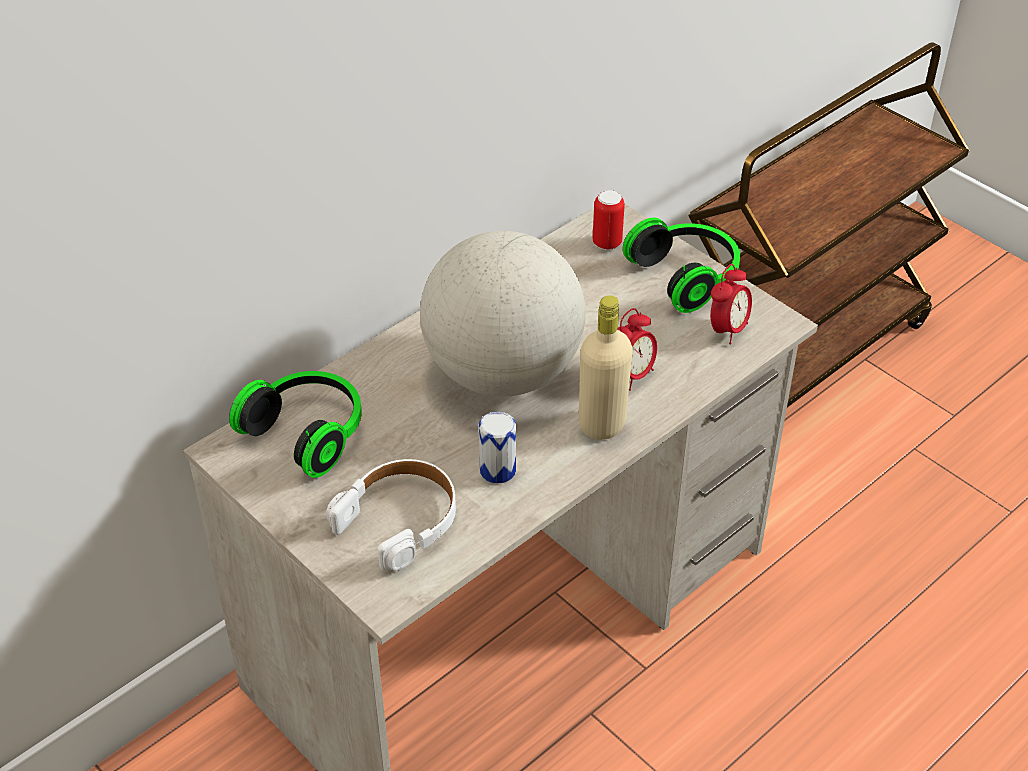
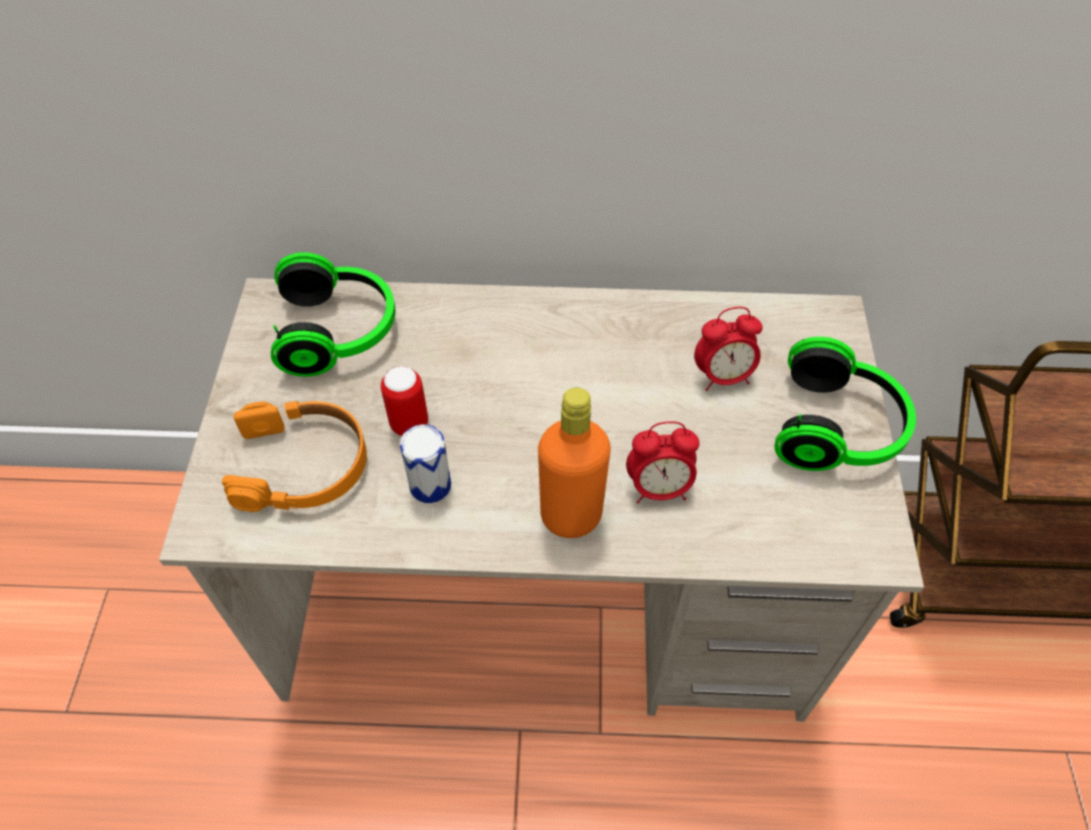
camera: 45 degrees right, 10 degrees up
(399, 520) = (303, 465): white headphones -> orange headphones
(502, 373) = (548, 396): globe -> none
(602, 424) = (571, 516): beige bottle -> orange bottle
(607, 243) = (797, 338): can -> can (409, 424)
(727, 330) = (813, 516): alarm clock -> alarm clock (722, 376)

